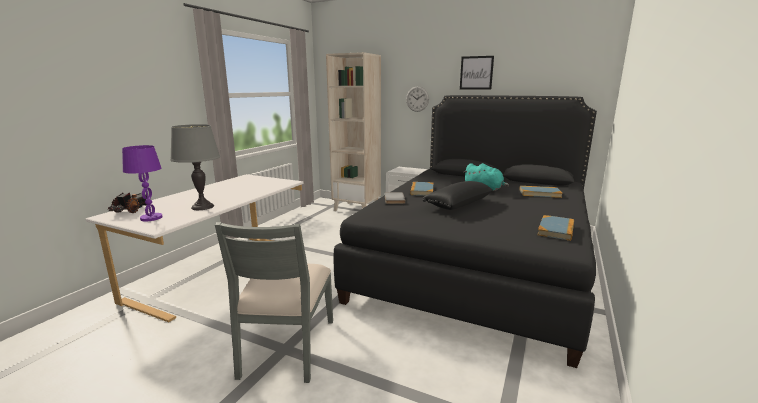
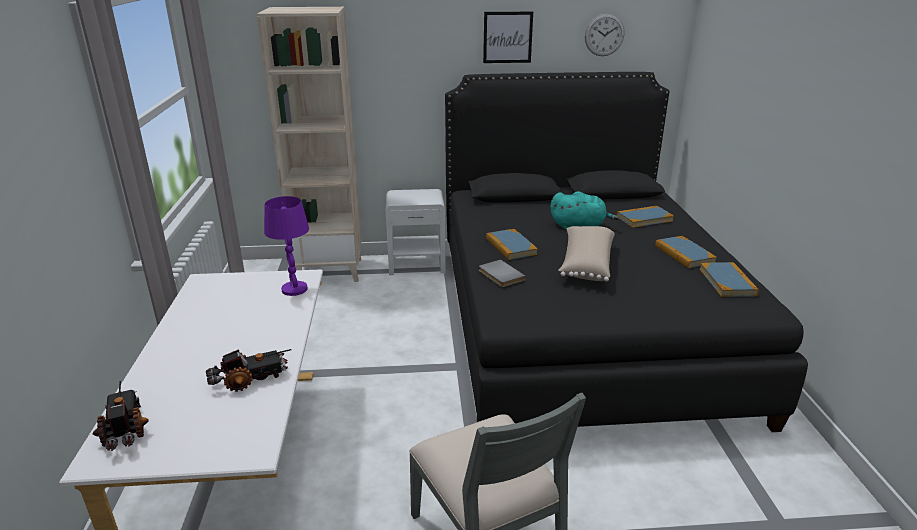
camera: 30 degrees left, 10 degrees up
(151, 218) = (200, 434): purple table lamp -> purple table lamp (294, 289)
(202, 207) = (250, 379): grey table lamp -> toy truck
(417, 99) = (414, 79): wall clock -> wall clock (604, 35)
(457, 204) = (585, 264): black pillow -> beige pillow
(542, 212) = (684, 254): none -> book

